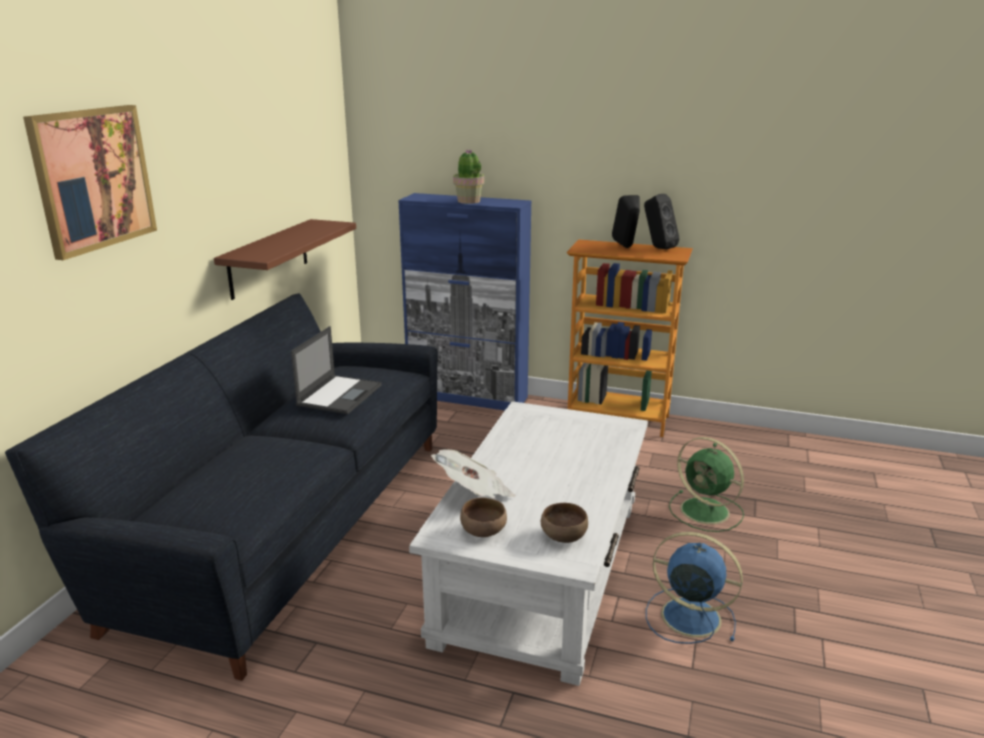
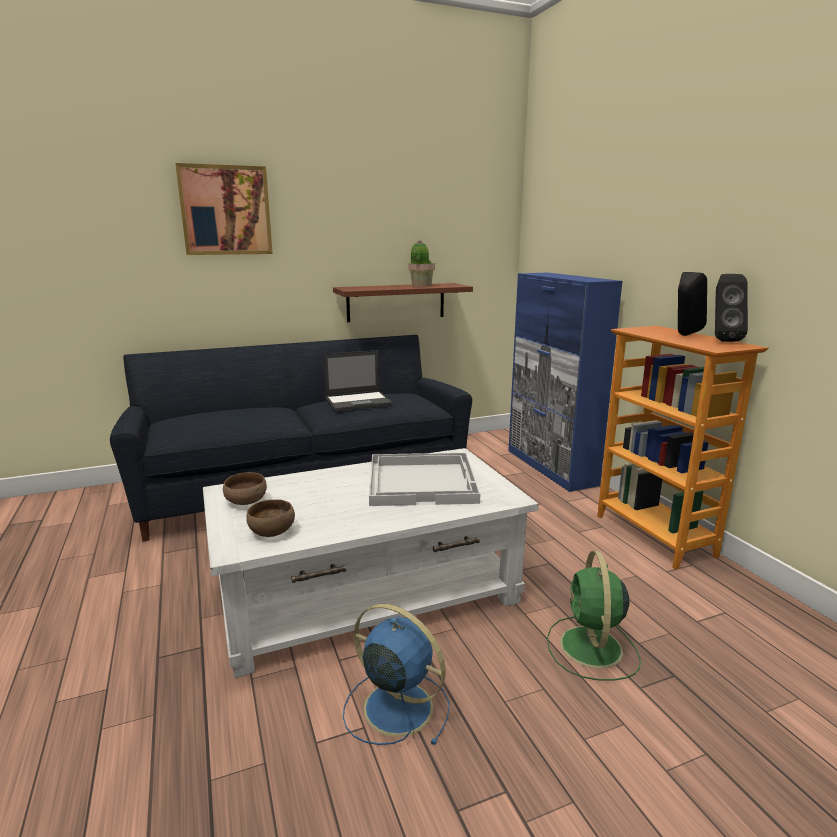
camera: 50 degrees right, 5 degrees down
(469, 201) = (564, 277): potted plant -> potted plant (421, 285)
(474, 493) = (299, 481): newspaper -> none
(553, 442) = (422, 481): none -> white tray
(688, 616) = (395, 706): blue fan -> blue fan turned 45 degrees counterclockwise

